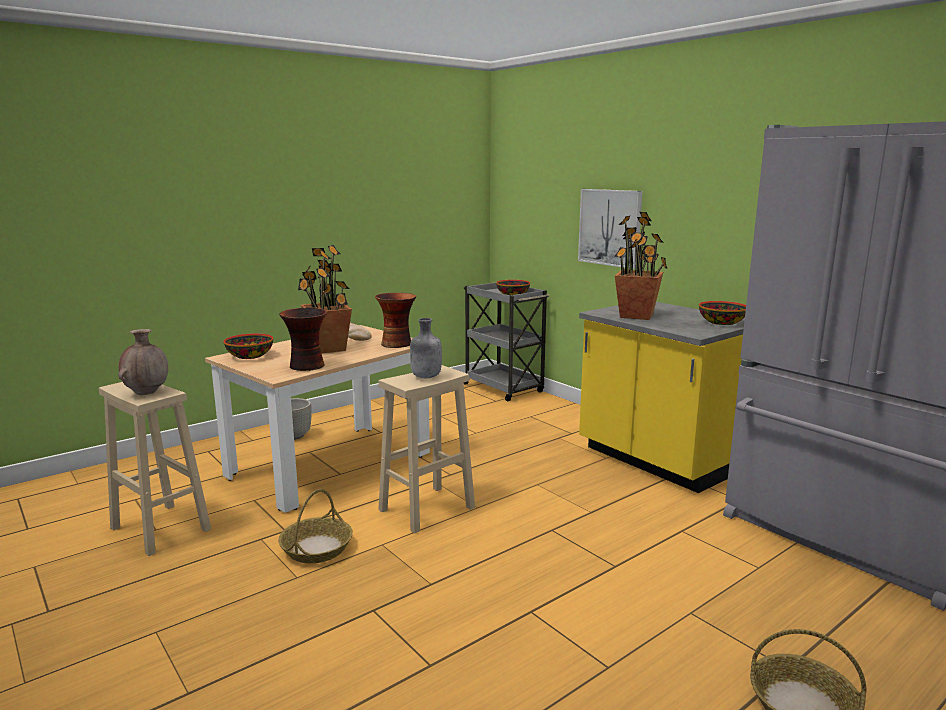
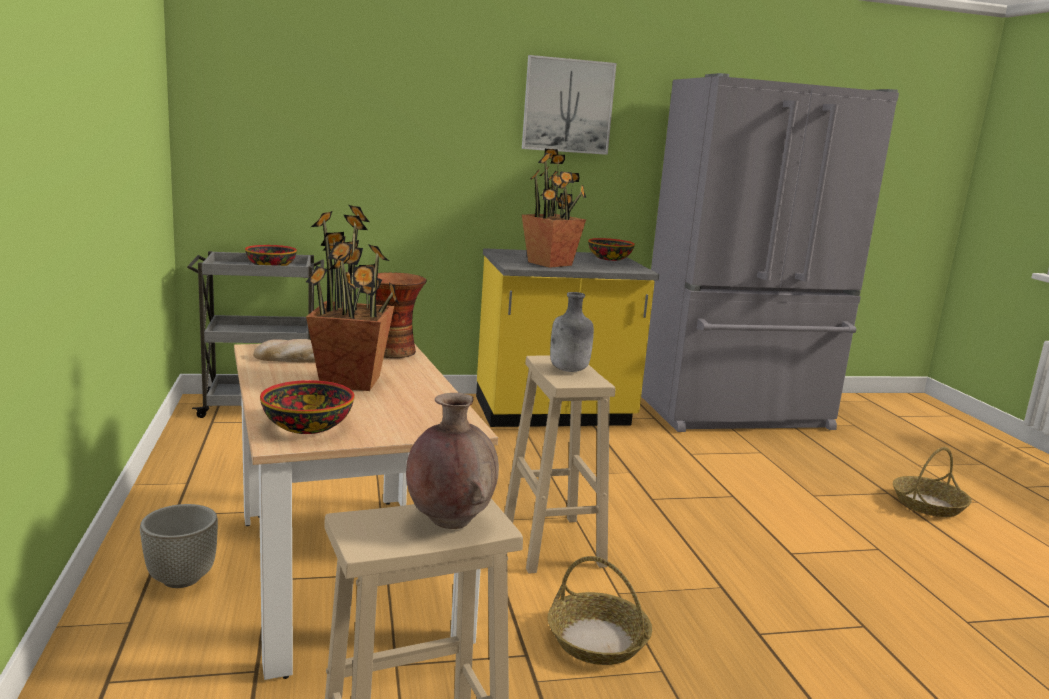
camera: 65 degrees left, 0 degrees up
(307, 366) = (433, 406): vase -> none
(610, 227) = (420, 166): picture -> picture (567, 106)

